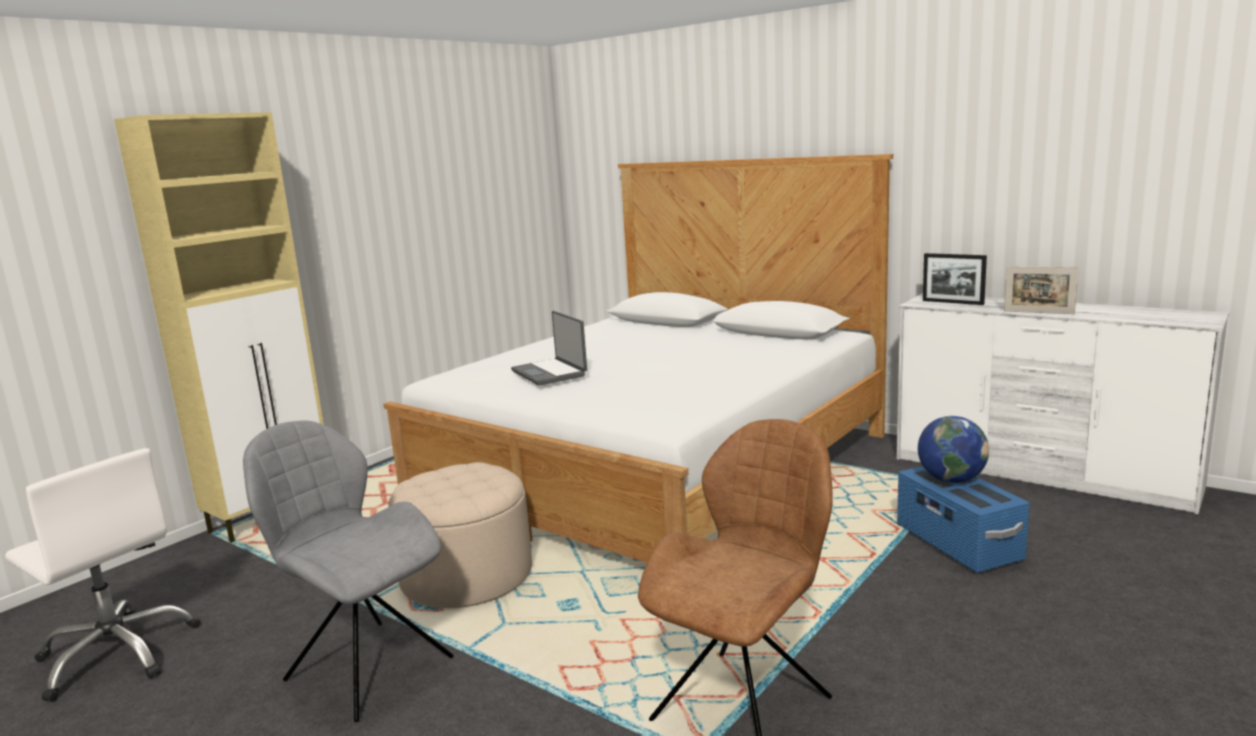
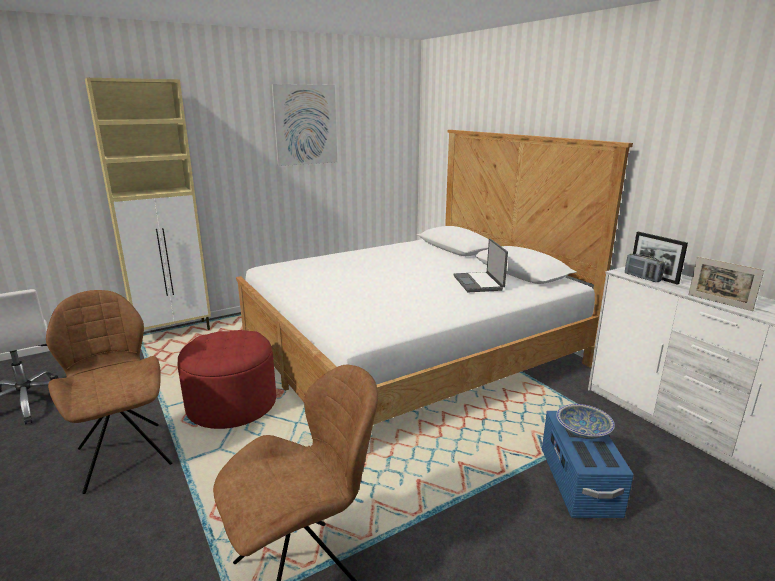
camera: 20 degrees right, 5 degrees up
(365, 667) = (124, 454): grey chair -> brown chair
(422, 172) = (305, 125): none -> picture
(467, 575) = (232, 404): beige ottoman -> red ottoman
(550, 373) = (330, 277): laptop -> laptop (479, 283)
(942, 305) = (642, 277): none -> radio
(951, 480) = (583, 431): globe -> bowl

